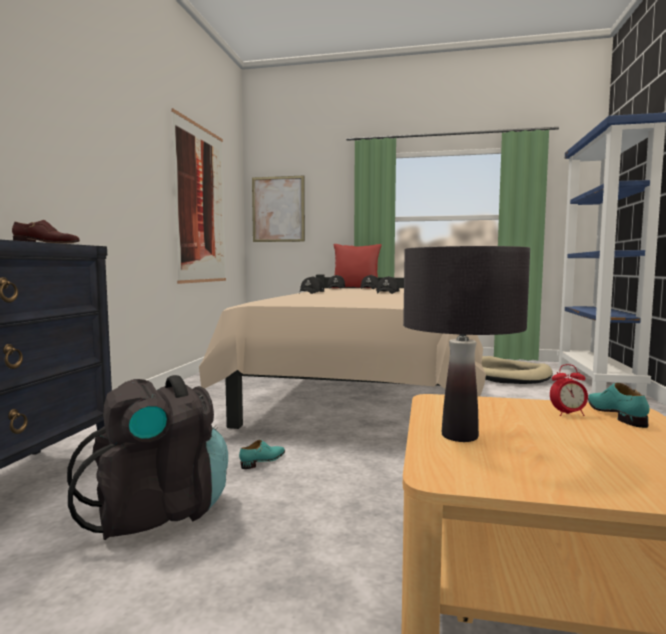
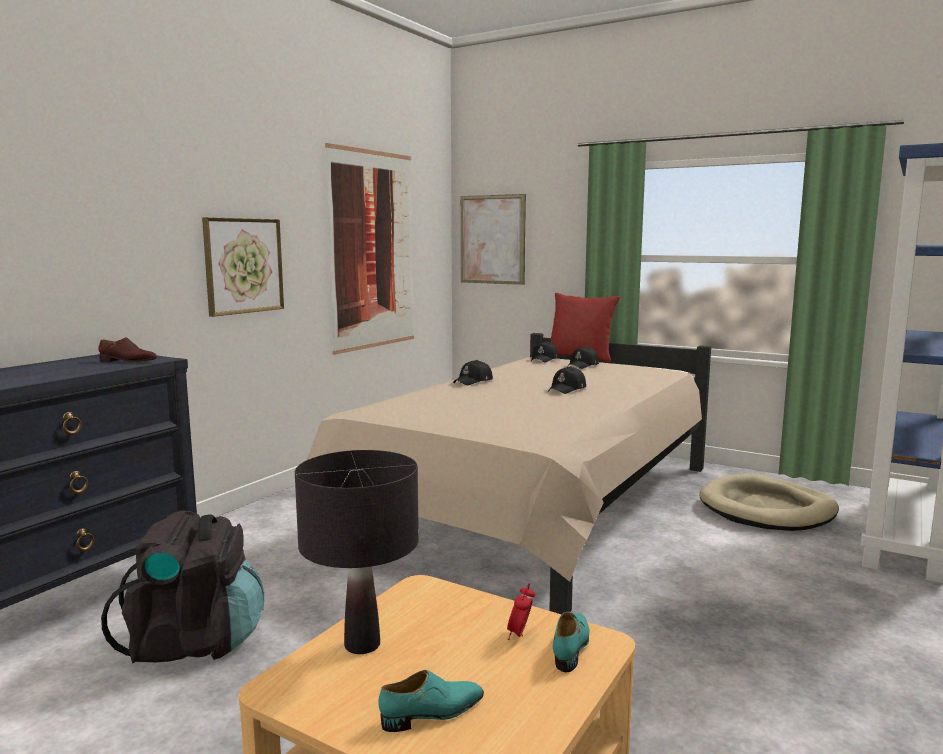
camera: 20 degrees right, 5 degrees up
(117, 192) = (243, 265): none -> picture
(263, 461) = (331, 600): turquoise shoe -> turquoise shoe (433, 713)
(568, 414) = (520, 635): alarm clock -> alarm clock turned 90 degrees clockwise

